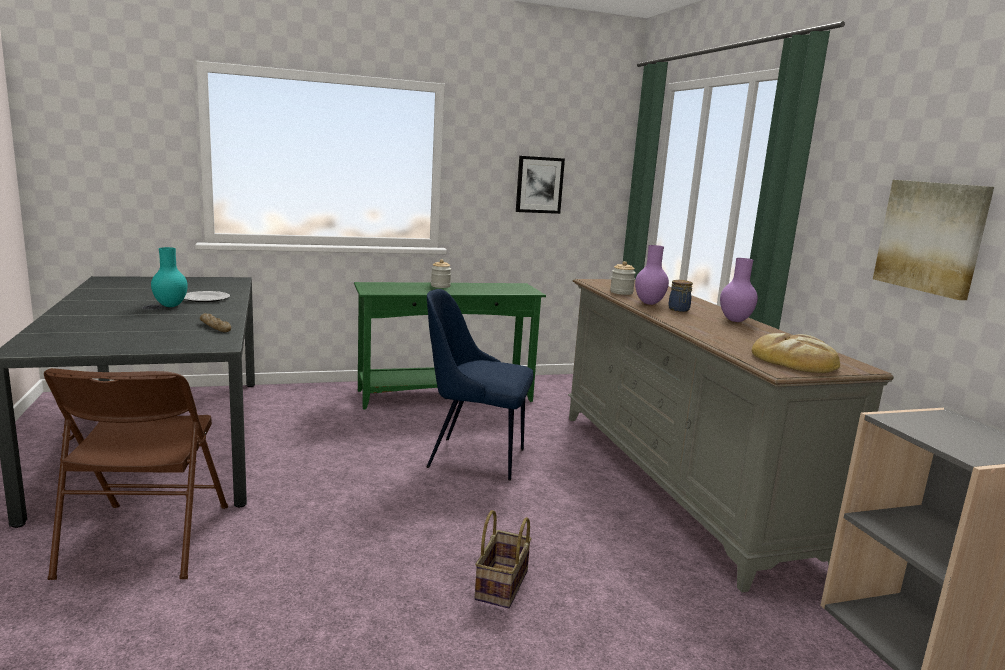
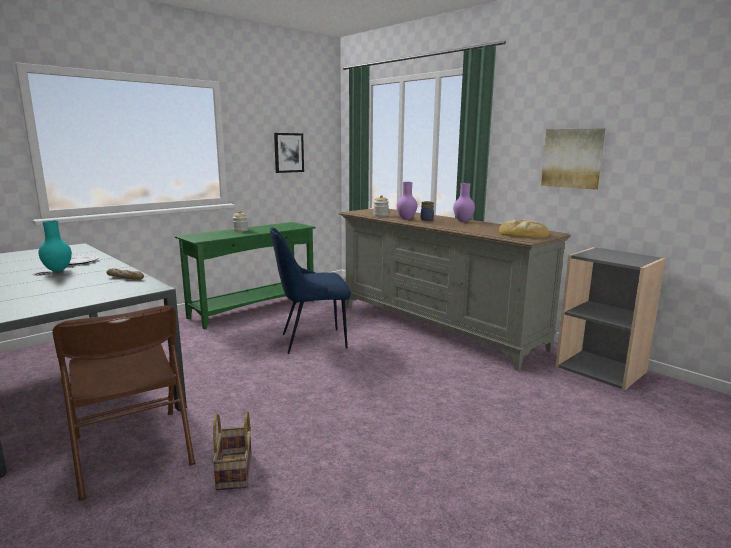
camera: 25 degrees left, 0 degrees up
(502, 586) = (401, 404): basket -> basket (235, 472)

